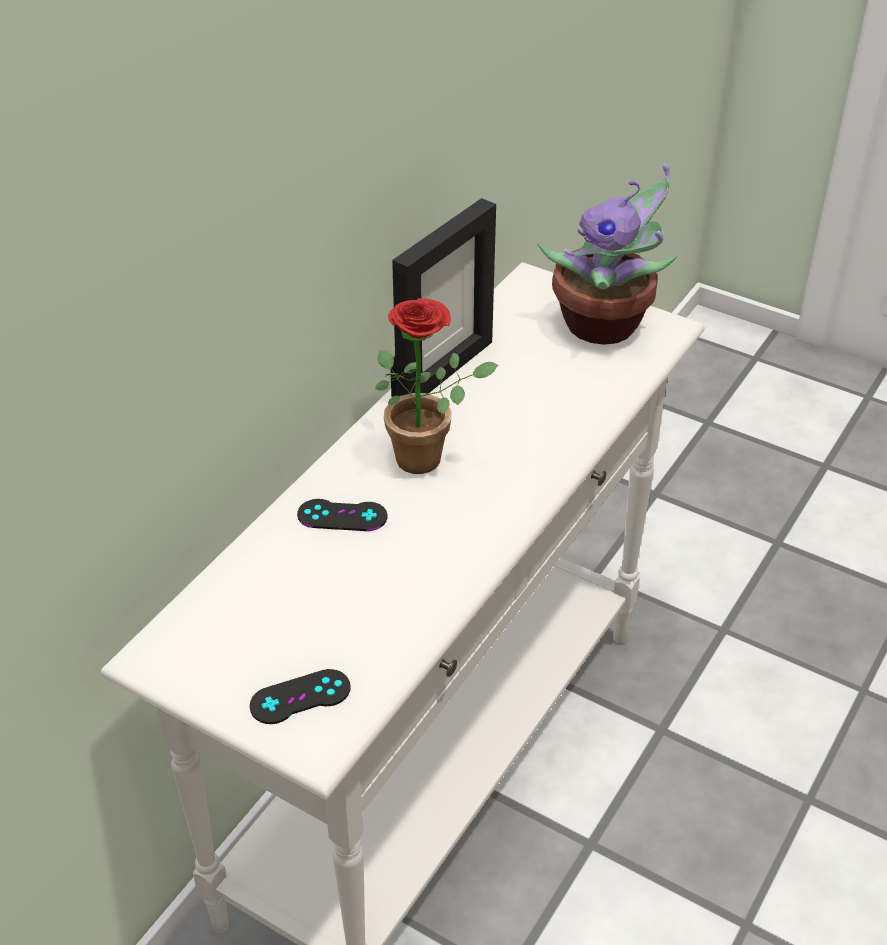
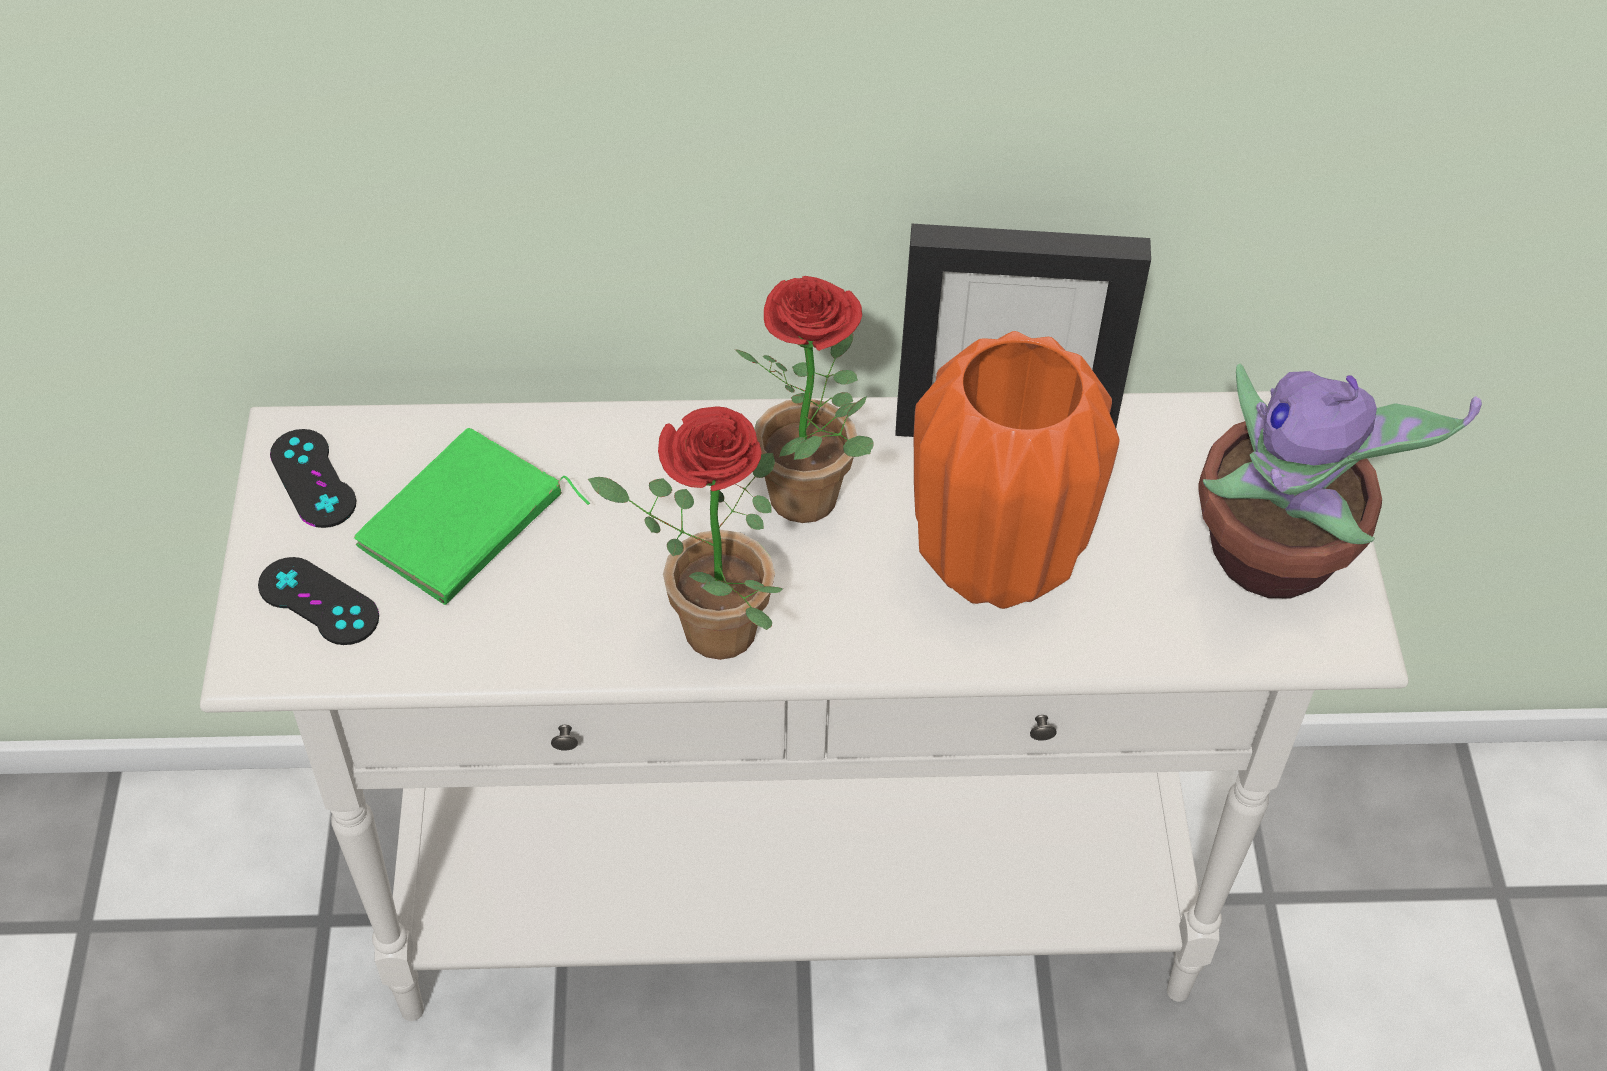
camera: 55 degrees right, 10 degrees up
(306, 604) = (465, 526): none -> green book
(342, 516) = (639, 477): black game controller -> black game controller (313, 479)
(475, 538) = (703, 631): none -> potted plant
(527, 413) = (995, 564): none -> orange vase

